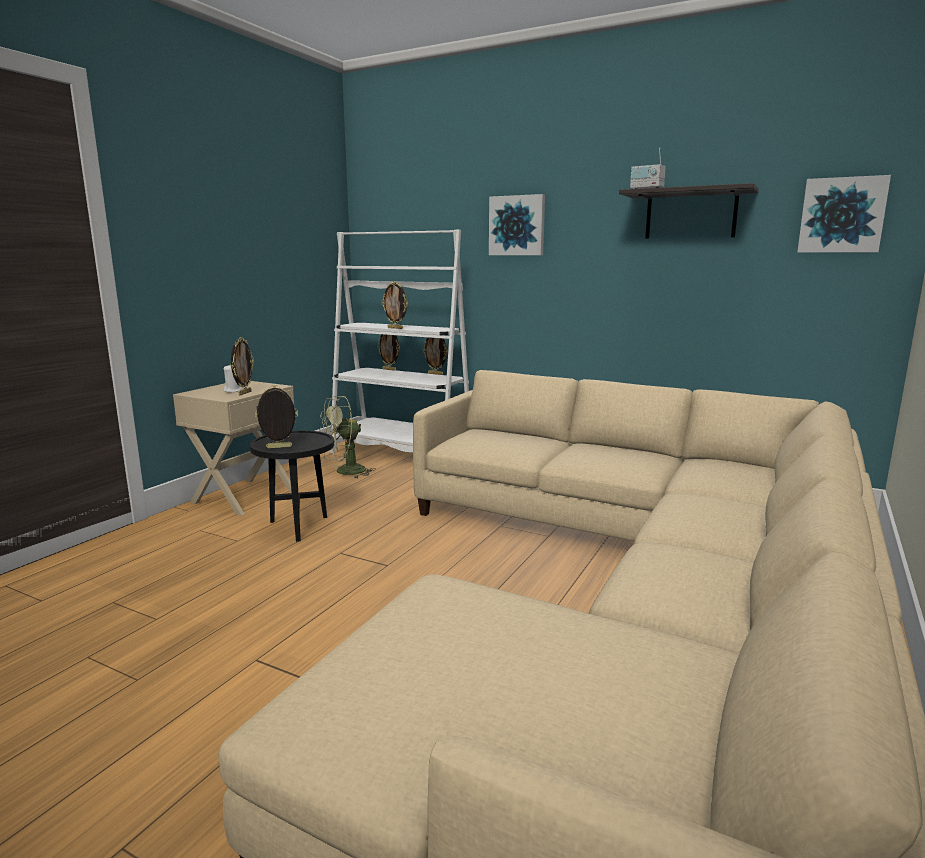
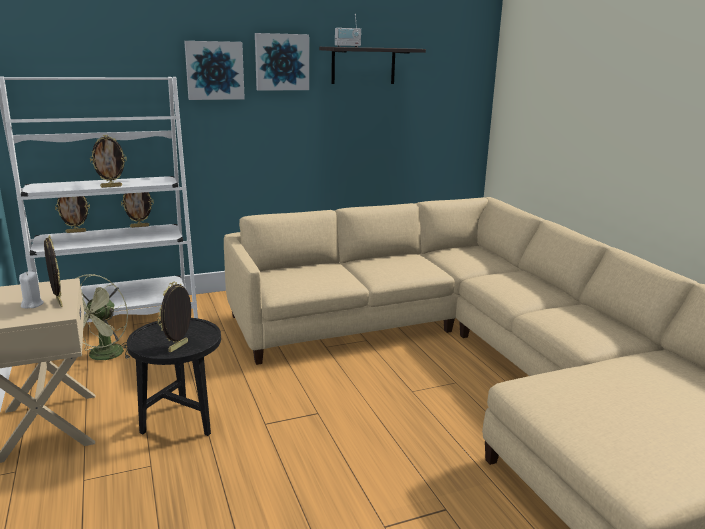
camera: 50 degrees left, 5 degrees up
(842, 215) = (453, 70): picture -> picture (281, 62)

